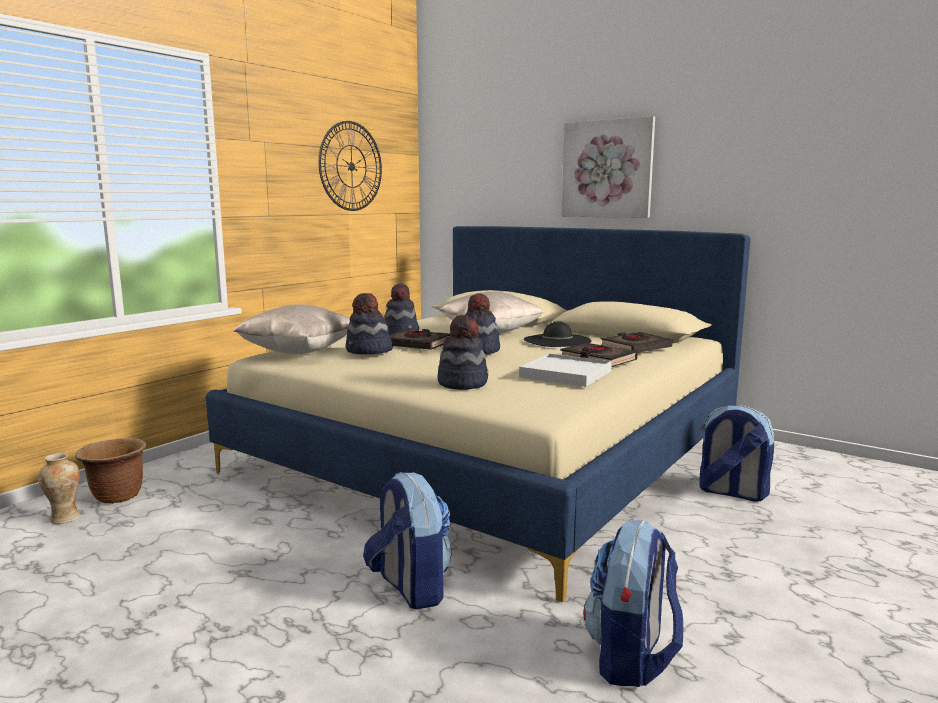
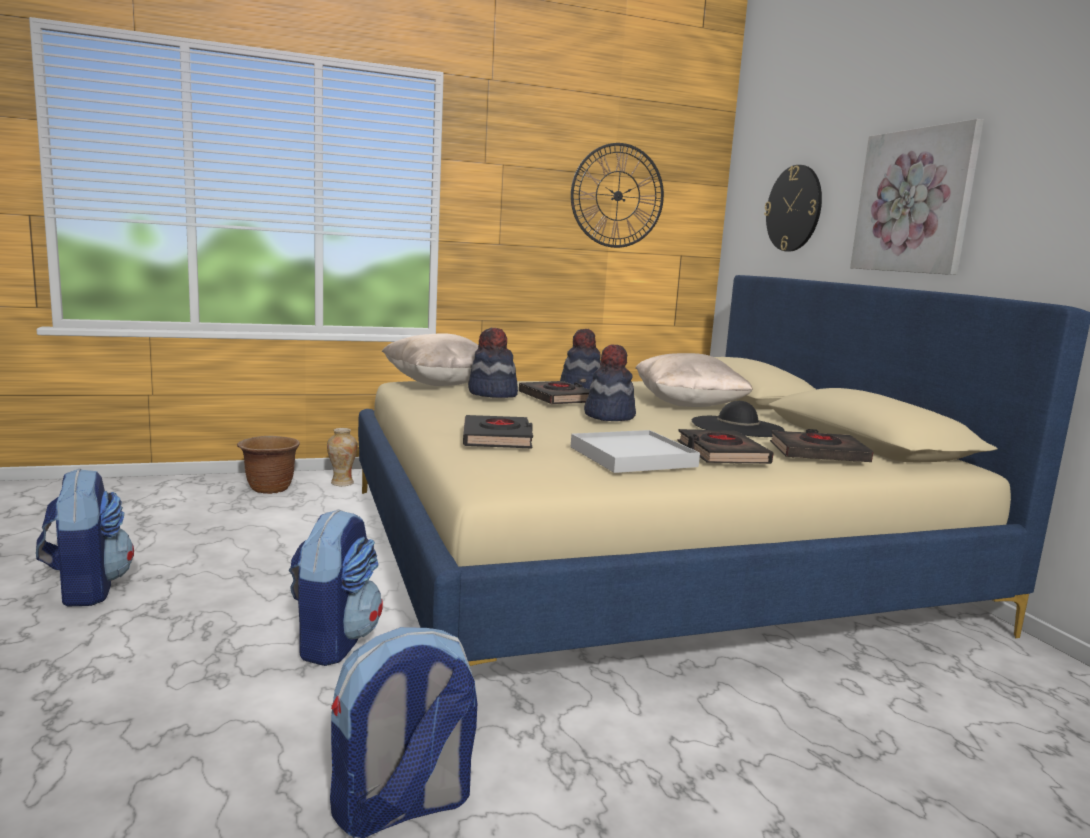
camera: 35 degrees right, 0 degrees up
(65, 518) = (214, 493): vase -> vase (342, 483)
(463, 383) = (497, 439): hat -> black book
(496, 173) = (794, 208): none -> wall clock
(731, 492) = (876, 702): backpack -> backpack (86, 589)

